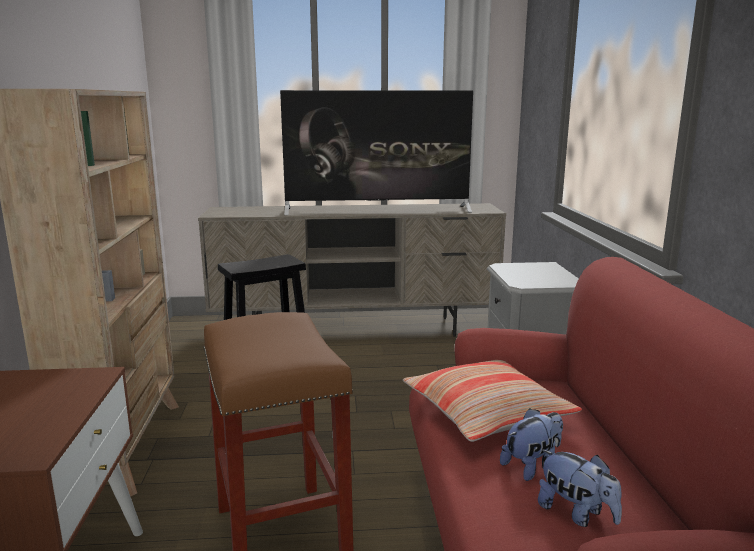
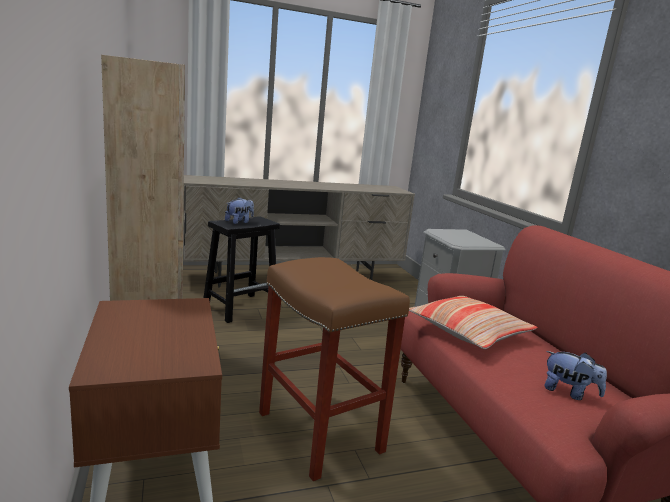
camera: 15 degrees left, 0 degrees up
(378, 210) = (321, 186): television -> none
(532, 466) = (522, 365): plush toy -> plush toy (239, 222)

